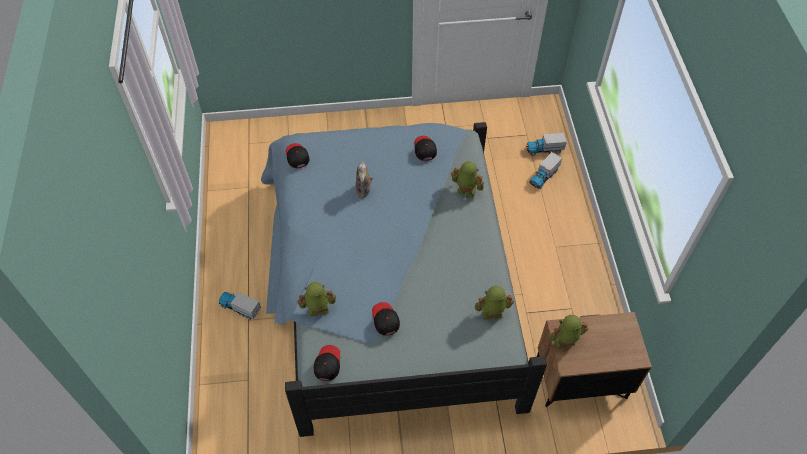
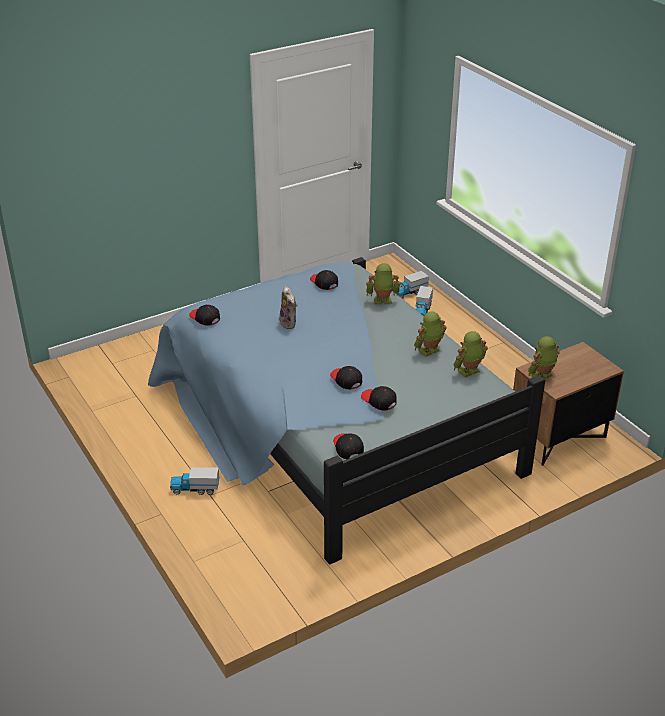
camera: 25 degrees left, 20 degrees down
(318, 310) = (310, 414): toy robot -> toy robot (429, 351)
(372, 281) = (346, 380): none -> black cap

